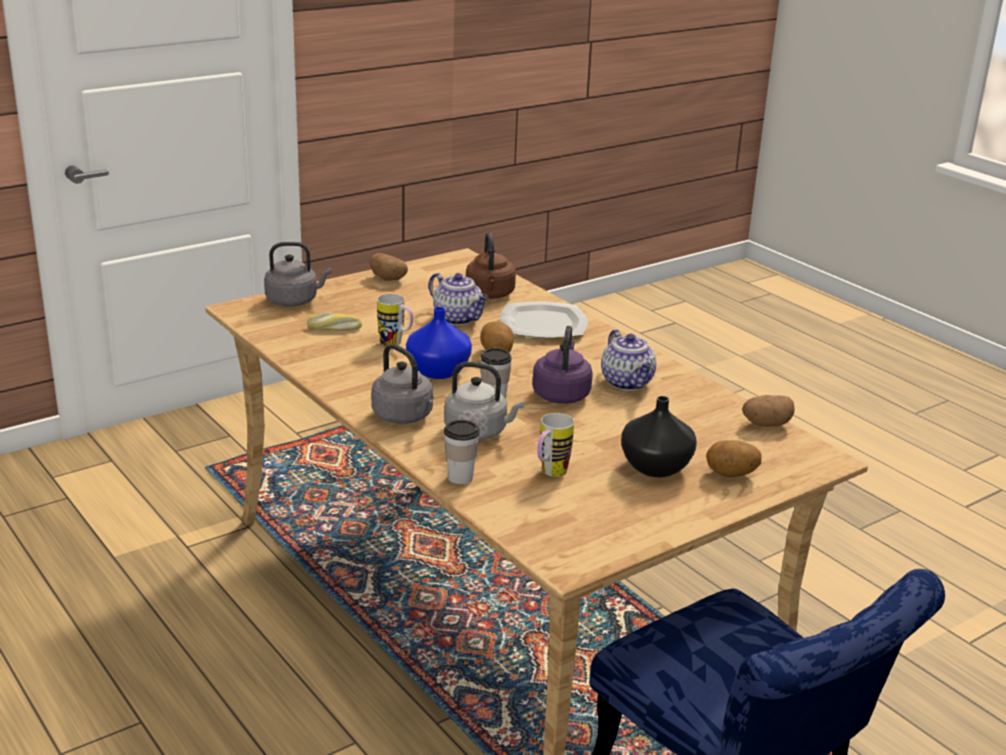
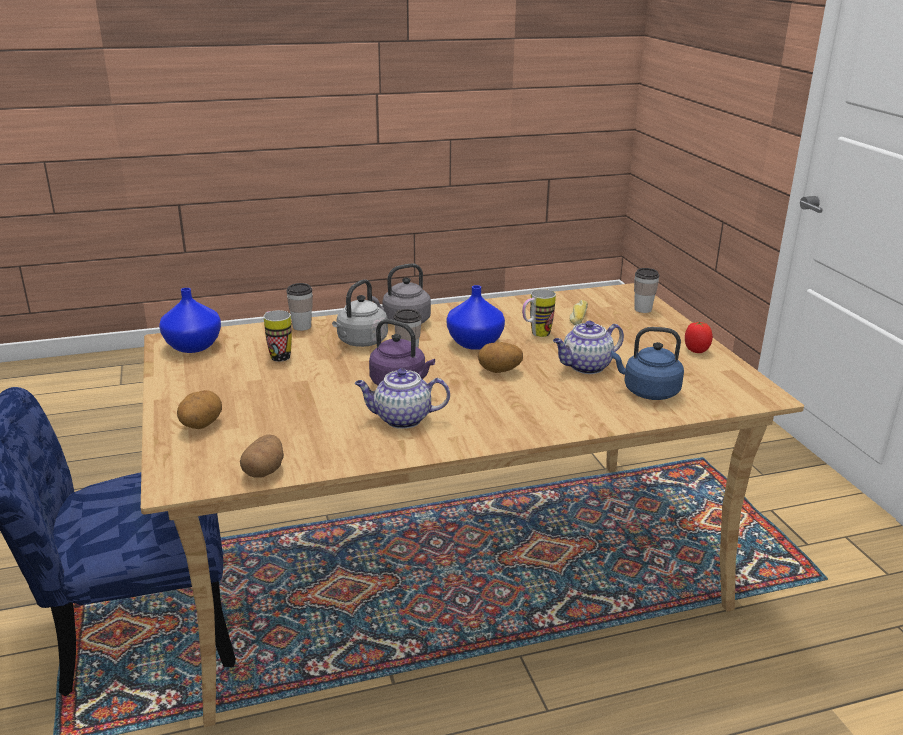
camera: 110 degrees right, 0 degrees up
(294, 301) = (643, 309): grey kettle -> cup
(389, 279) = (696, 350): potato -> tomato
(490, 294) = (647, 392): brown kettle -> blue kettle
(544, 324) = (561, 405): plate -> none
(572, 538) = (192, 346): none -> blue vase
(654, 467) = (247, 395): black vase -> none

